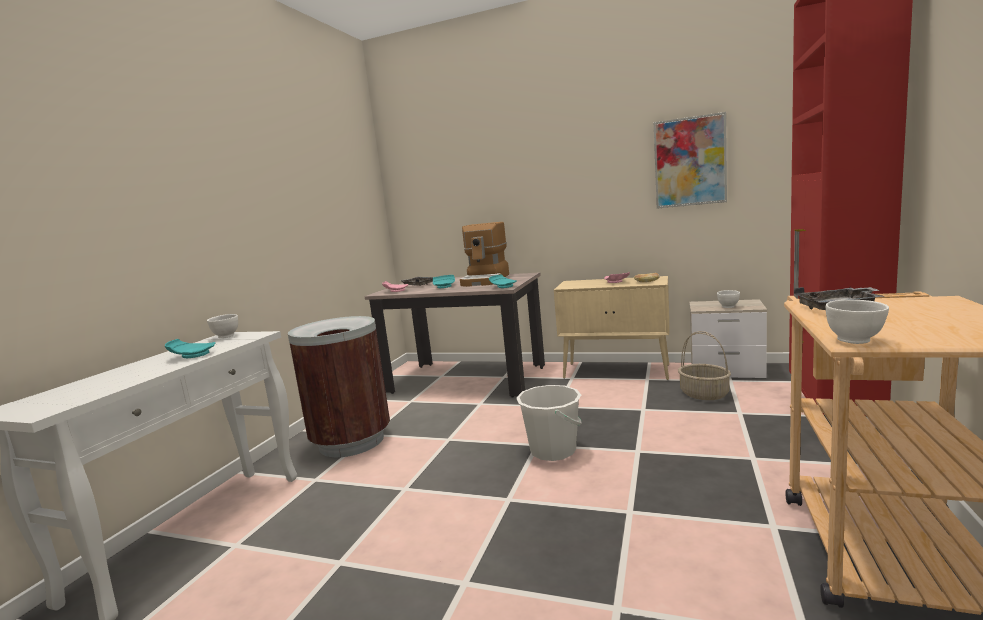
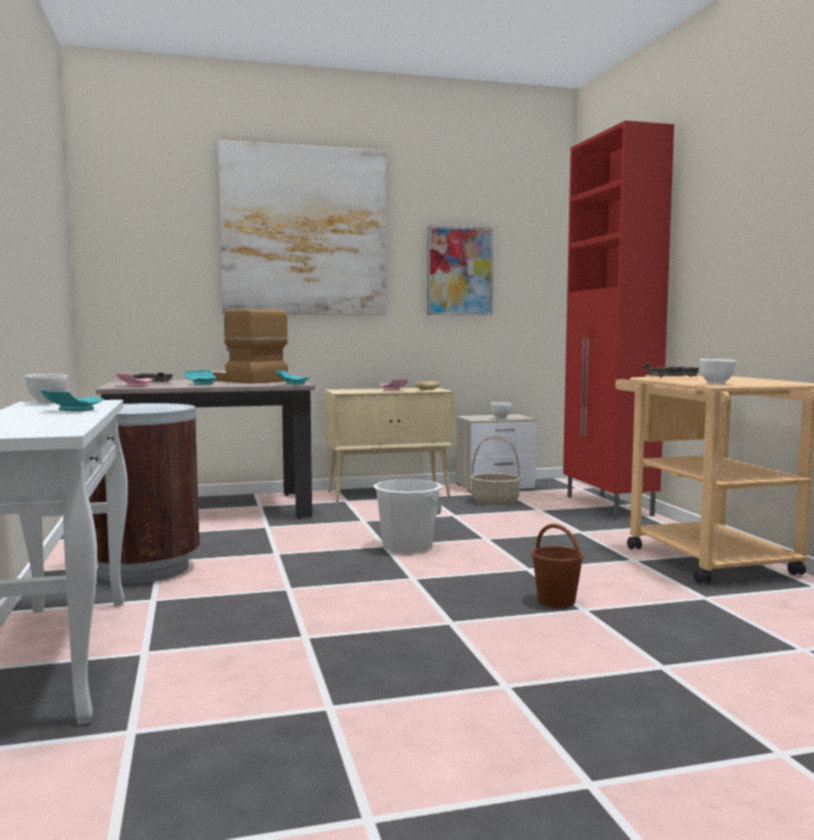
camera: 35 degrees left, 5 degrees down
(486, 280) = (246, 380): coffee machine -> coffee machine turned 150 degrees clockwise
(540, 148) = (304, 231): none -> picture
(602, 581) = (557, 601): none -> brown bucket

